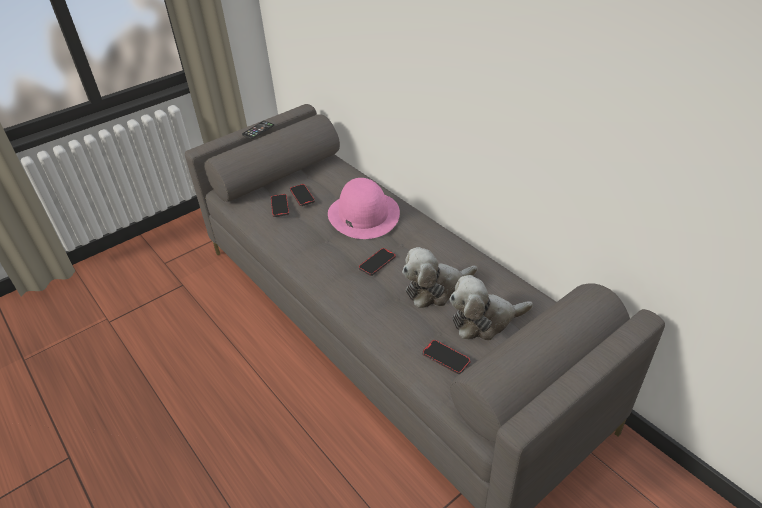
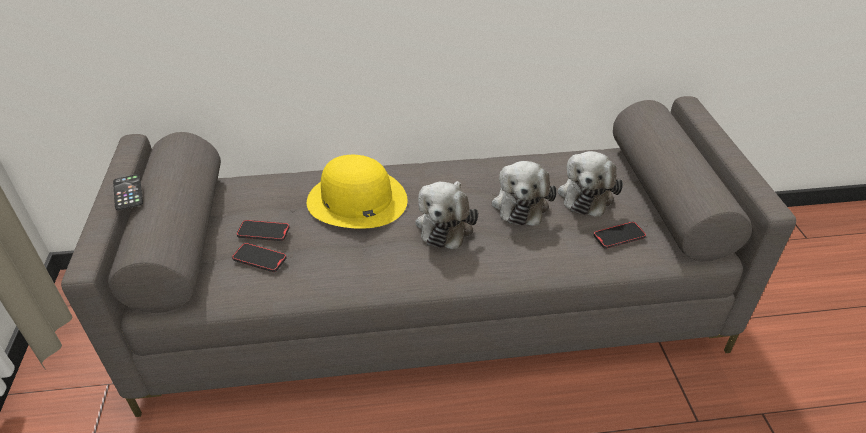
camera: 60 degrees left, 0 degrees up
(363, 214) = (356, 200): pink hat -> yellow hat
(377, 263) = (446, 224): phone -> plush toy

